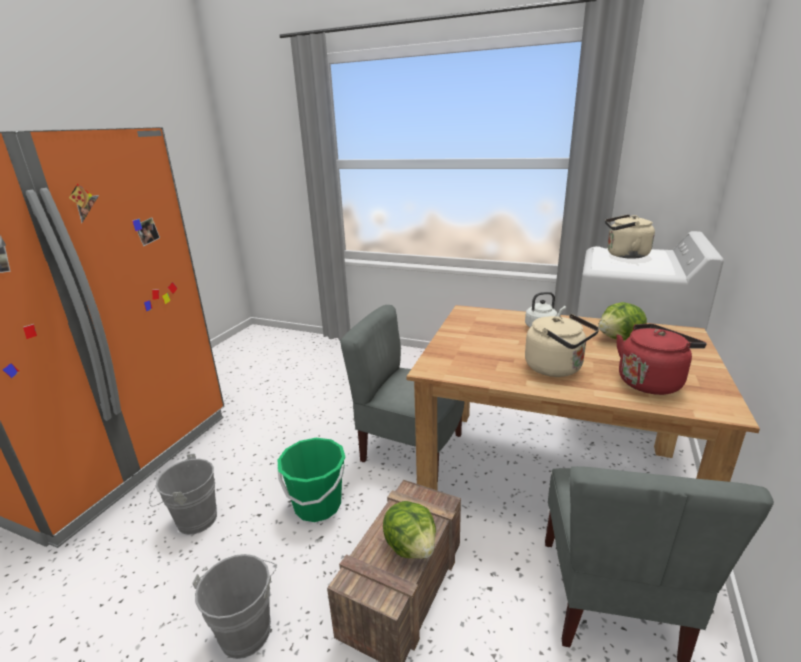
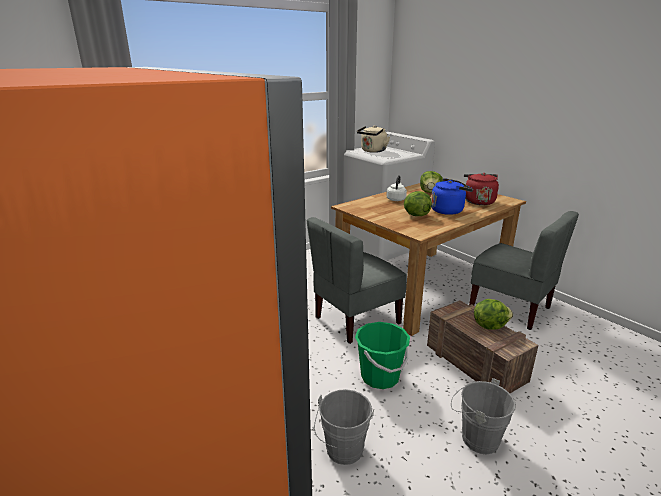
camera: 60 degrees left, 0 degrees up
(497, 352) = (415, 215): none -> lettuce
(557, 368) = (448, 210): beige kettle -> blue kettle

